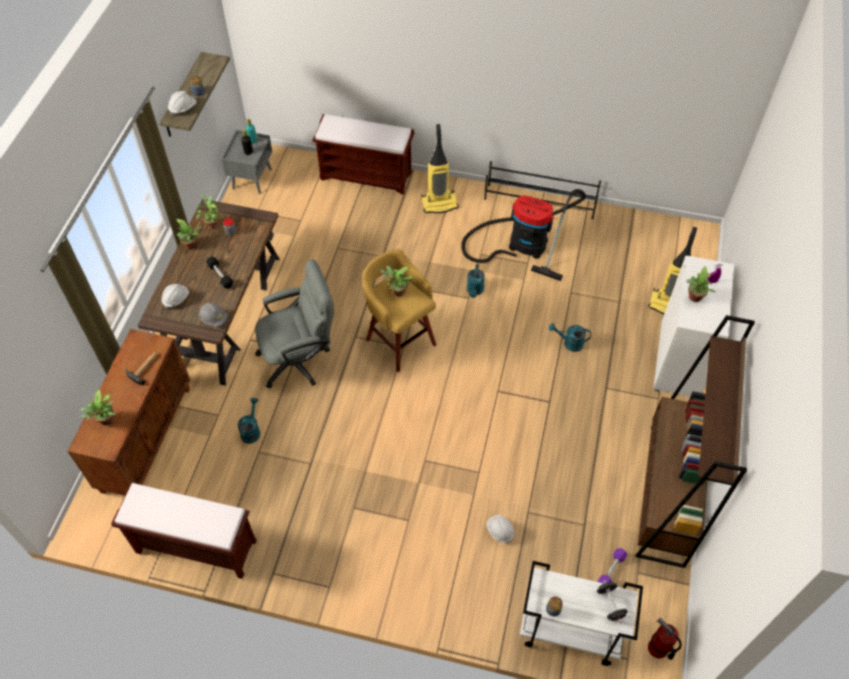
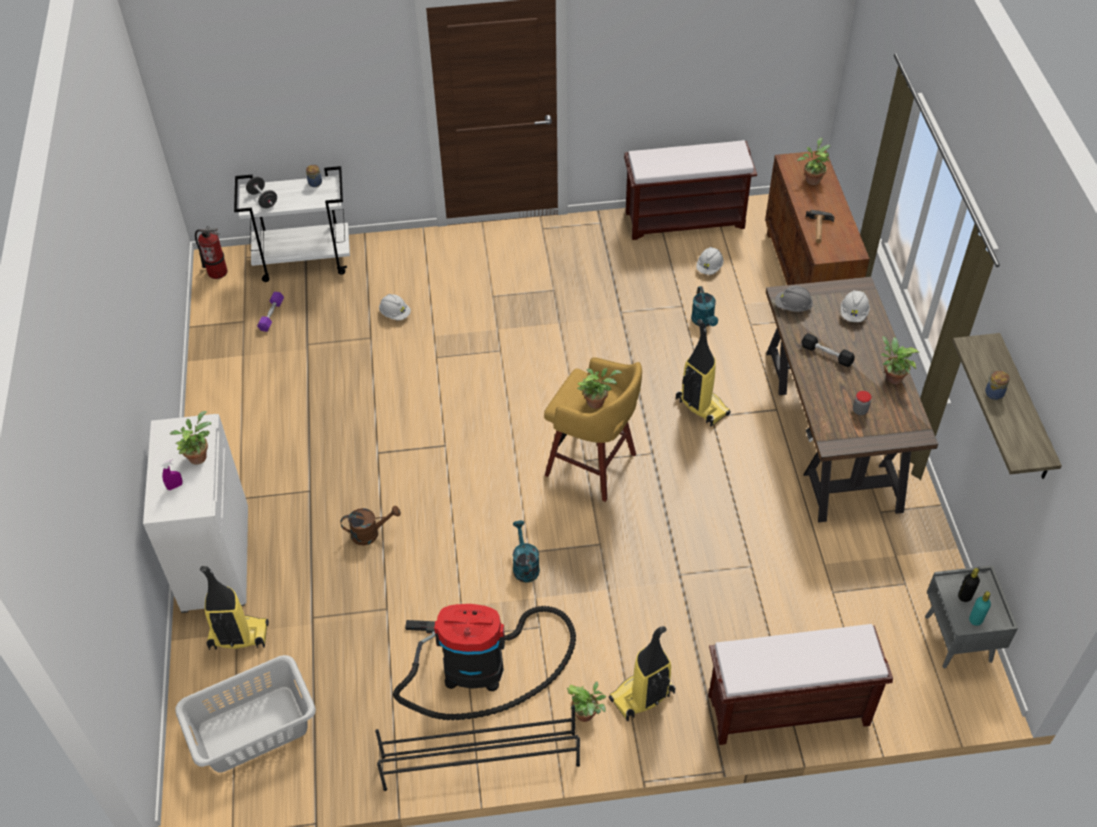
camera: 160 degrees right, 5 degrees down
(183, 108) = (989, 362): white hard hat -> white hard hat (709, 267)
(212, 224) = (892, 413): potted plant -> potted plant (587, 714)
(300, 359) = (701, 407): grey office chair -> vacuum cleaner
(569, 343) = (370, 533): turquoise watering can -> brown watering can
(665, 252) = (252, 728): none -> grey laundry basket
(666, 494) = (219, 397): brown bookcase -> none

